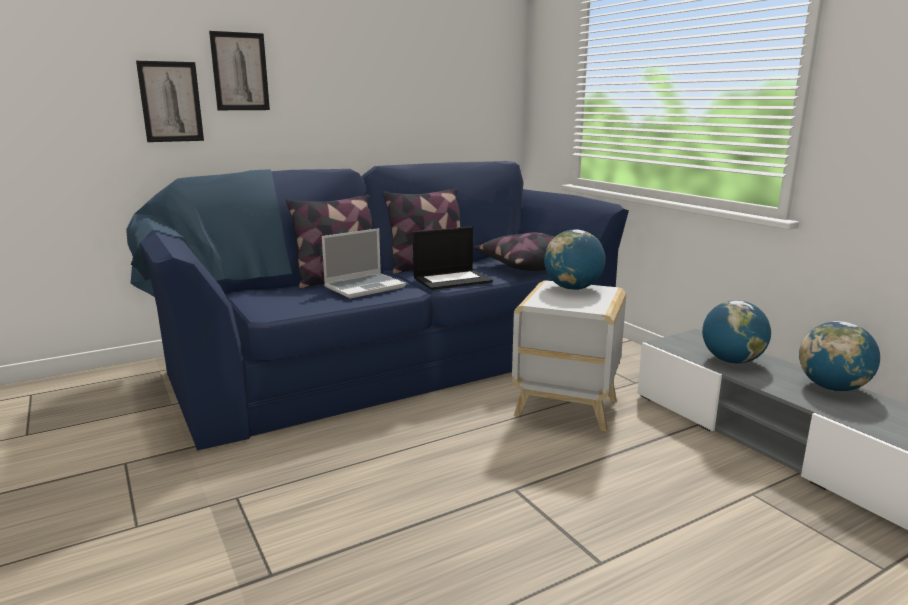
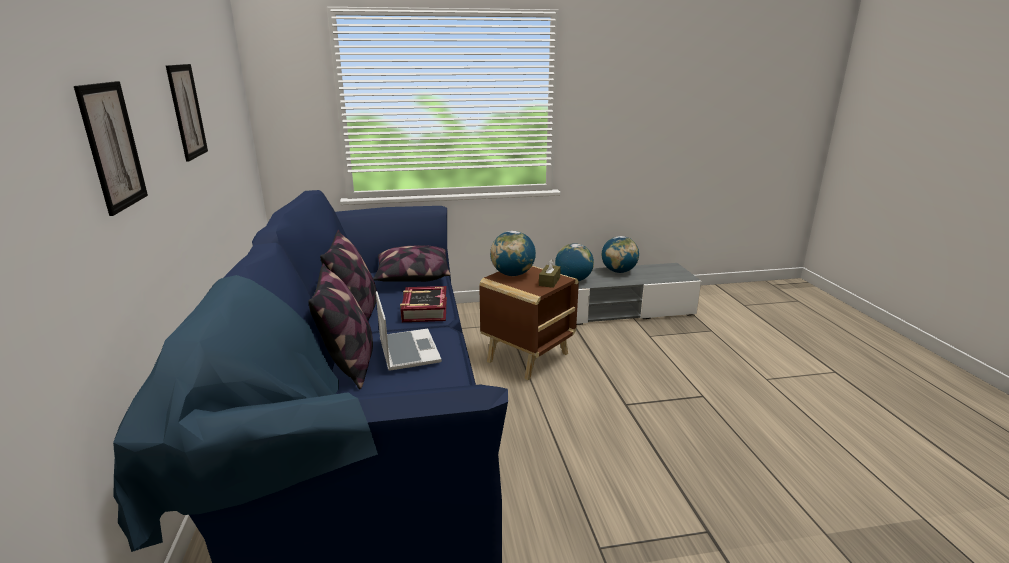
camera: 70 degrees left, 5 degrees up
(171, 102) = (68, 222): picture -> picture (187, 111)
(452, 280) = (424, 310): laptop -> book
(564, 407) = (527, 358): white side table -> brown side table
(575, 304) = (549, 281): none -> brown tissue box

